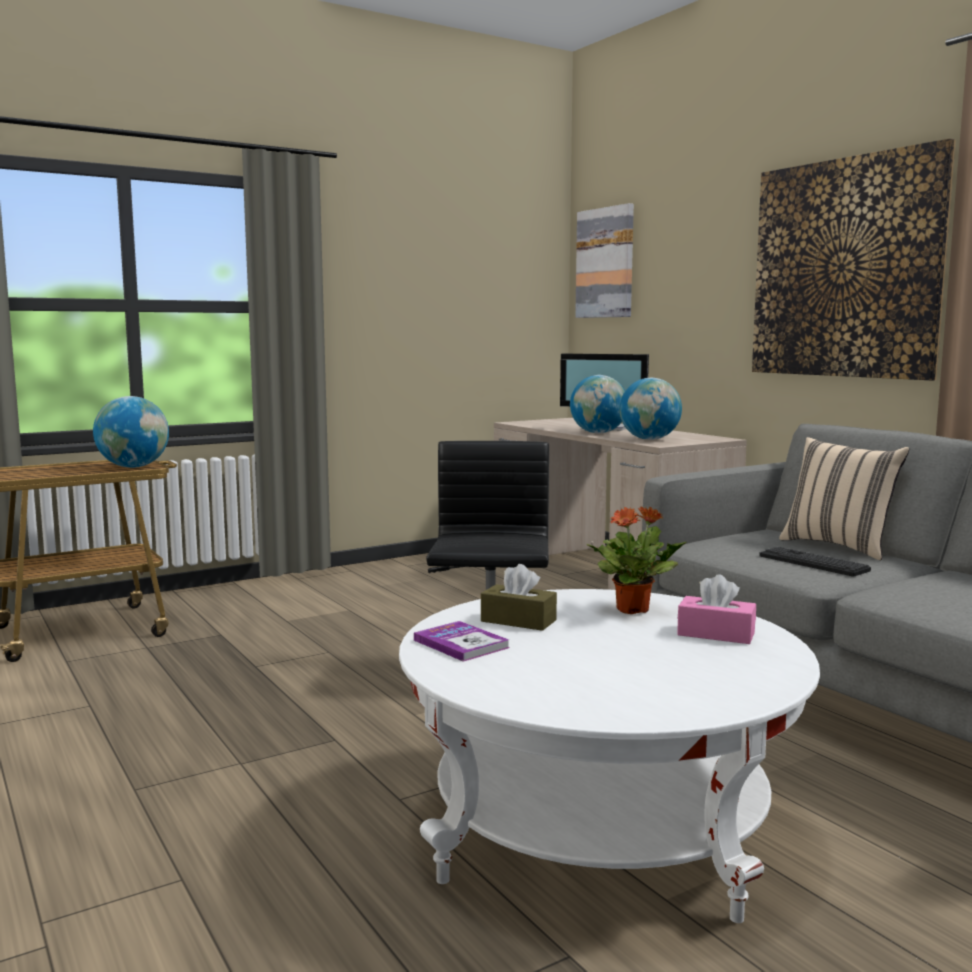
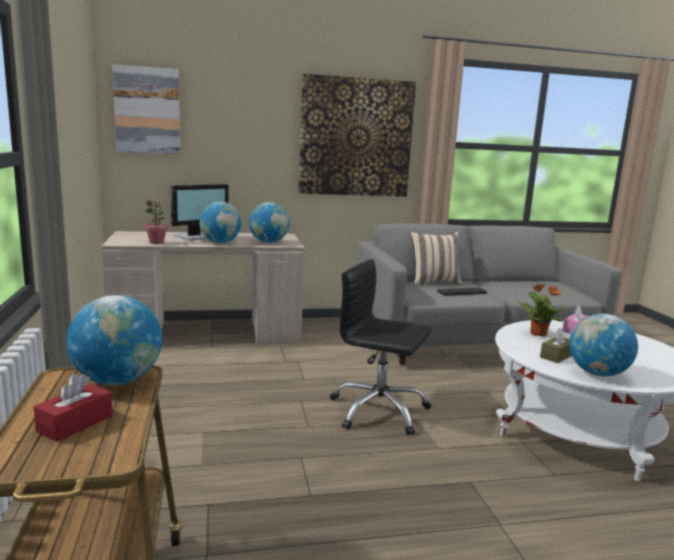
camera: 70 degrees left, 5 degrees up
(57, 470) = (75, 423): none -> red tissue box
(461, 644) = (597, 373): book -> globe
(544, 426) = (157, 242): none -> potted plant

